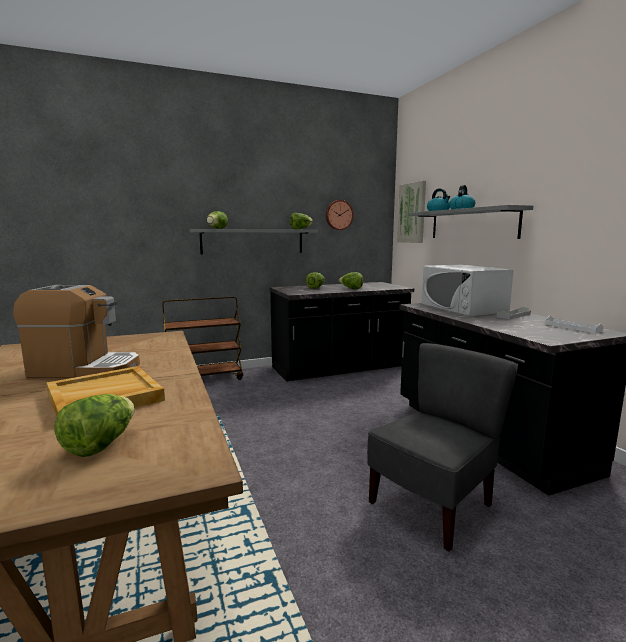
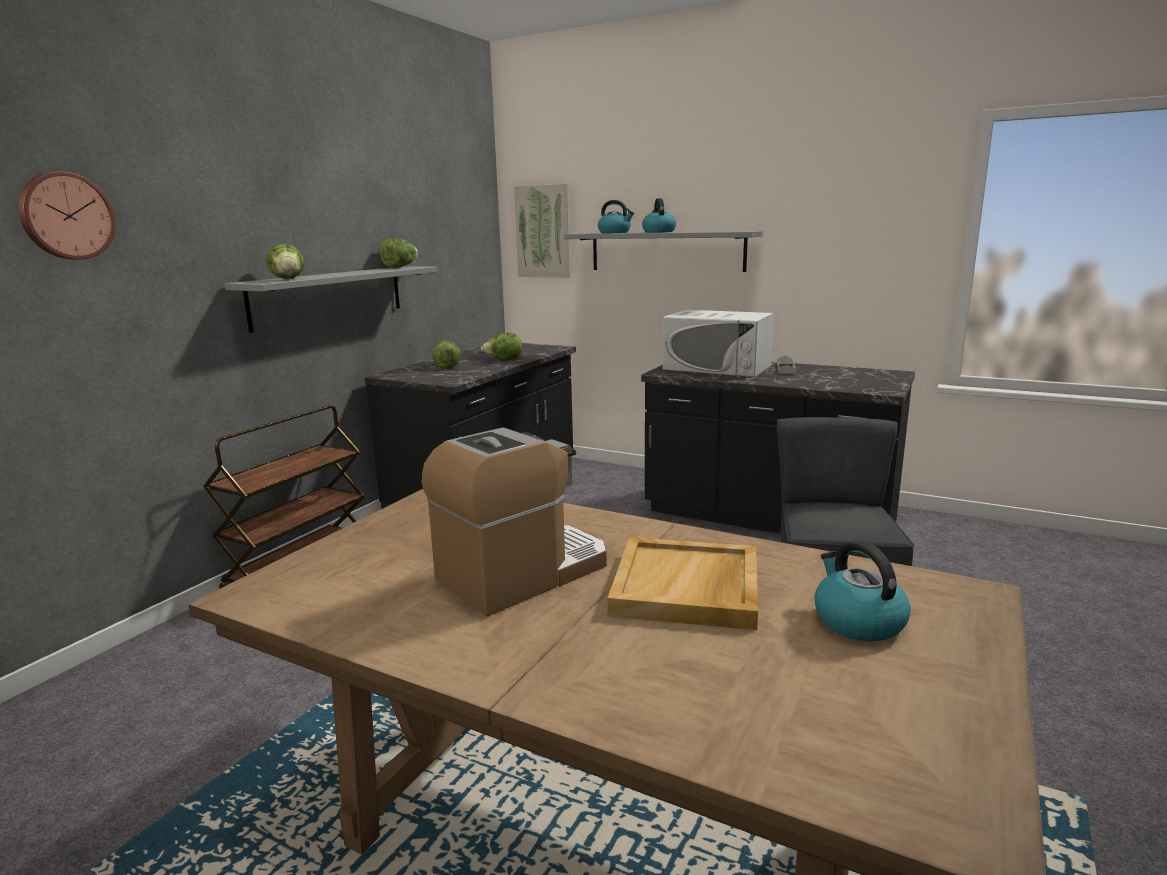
camera: 40 degrees left, 5 degrees up
(100, 445) = (857, 621): lettuce -> kettle
(338, 215) = (439, 238): wall clock -> wall clock (66, 216)
(572, 327) = (862, 373): white tray -> none

